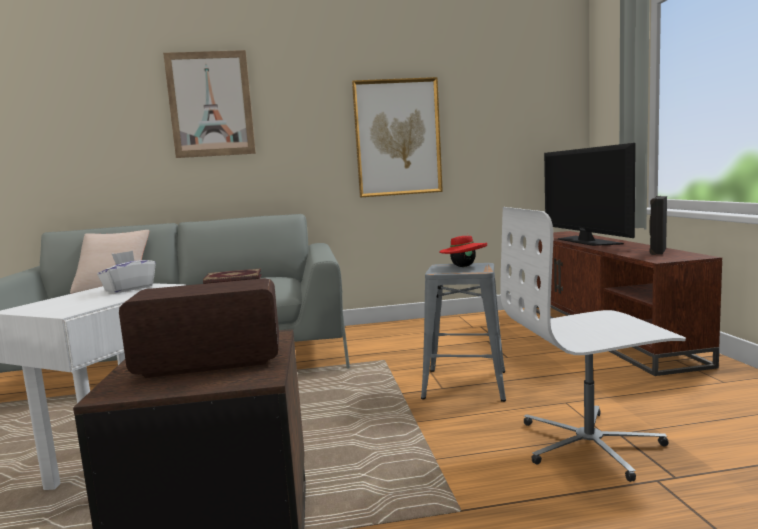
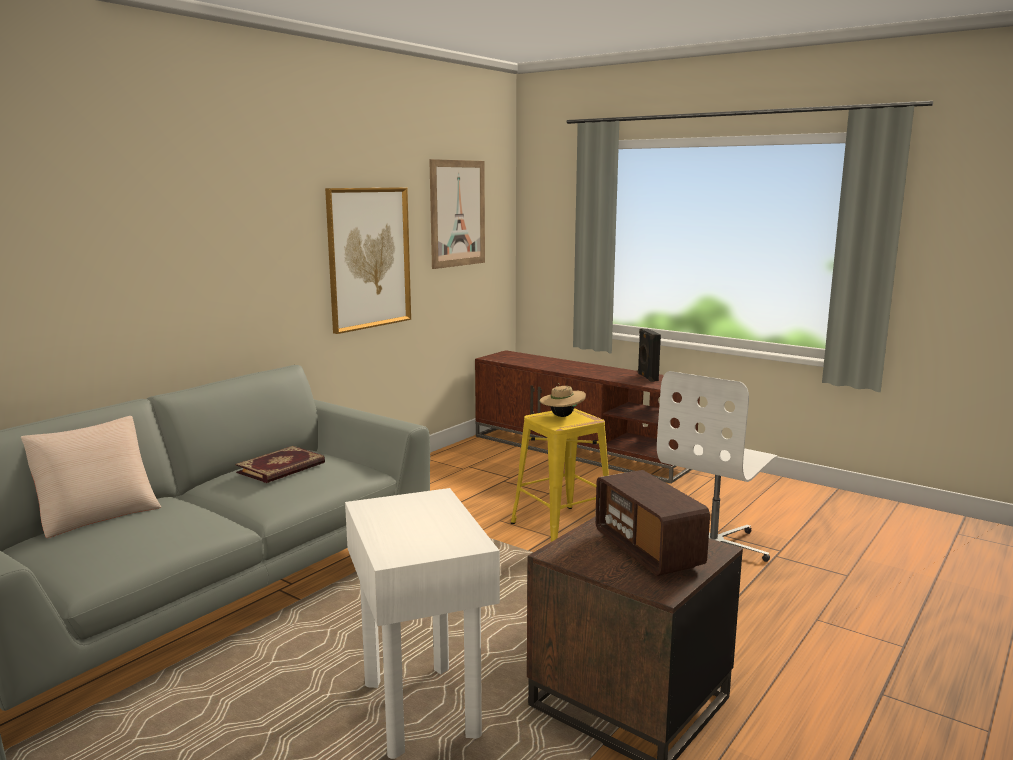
camera: 45 degrees left, 5 degrees up
(129, 289) = (410, 506): white tissue box -> none
(210, 104) = (161, 215): picture -> picture (457, 213)
(210, 362) = (648, 551): radio -> radio turned 60 degrees counterclockwise
(463, 266) = (562, 416): red hat -> beige hat
(465, 384) = (561, 527): grey stool -> yellow stool
(586, 241) = (560, 366): television -> none

